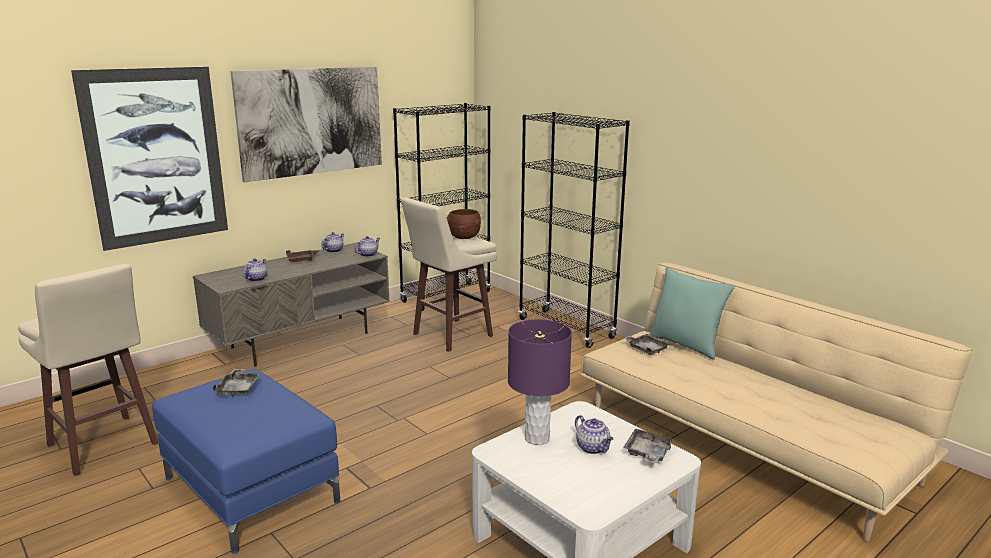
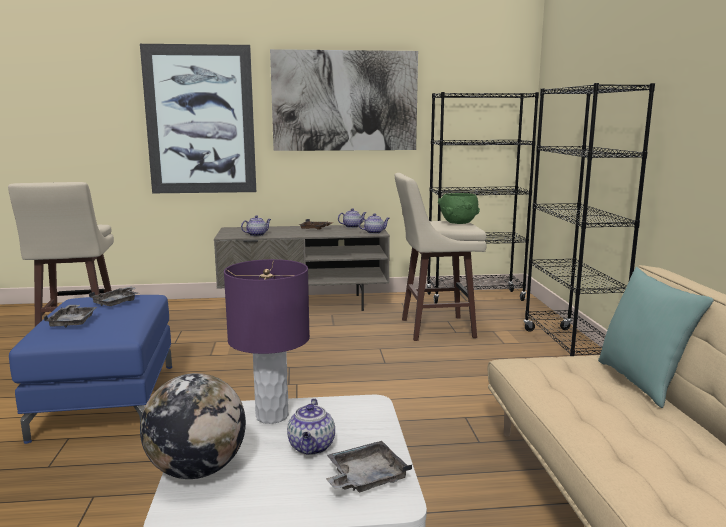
camera: 35 degrees right, 5 degrees down
(464, 237) = (458, 223): brown bowl -> green bowl
(553, 487) = (197, 470): none -> globe
(646, 349) = (572, 371): grey tray -> grey tray (73, 322)

